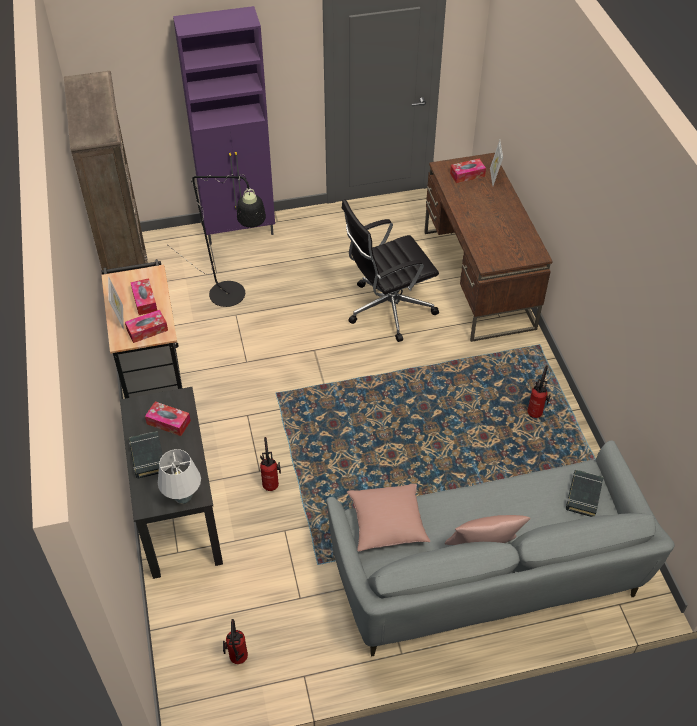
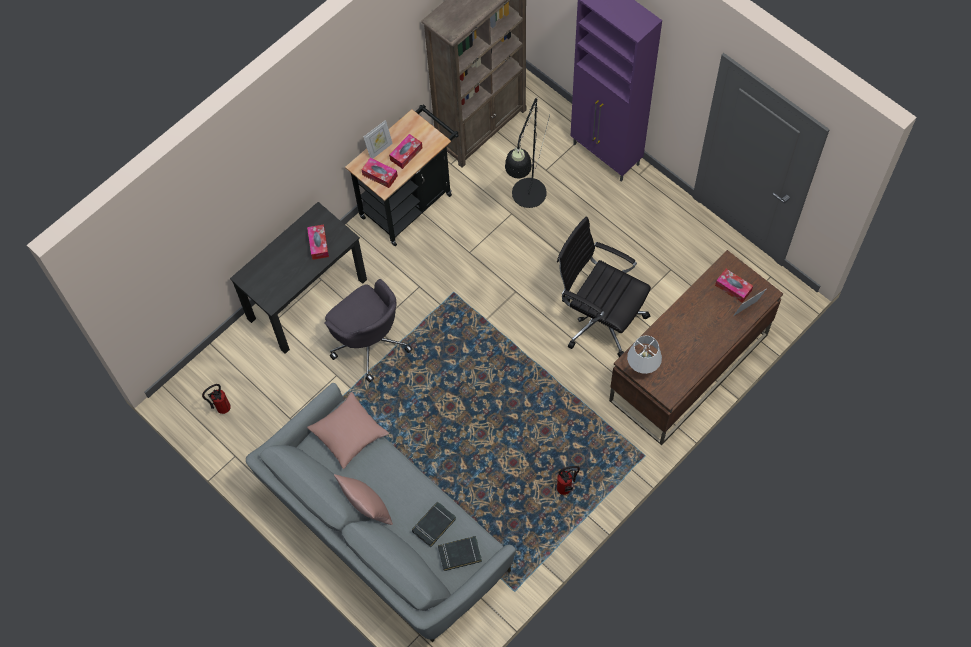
camera: 60 degrees right, 15 degrees up
(147, 457) = (282, 252): black book -> black book (434, 525)
(182, 498) = (264, 295): white table lamp -> white table lamp (642, 367)
(271, 483) = (369, 341): fire extinguisher -> grey office chair

